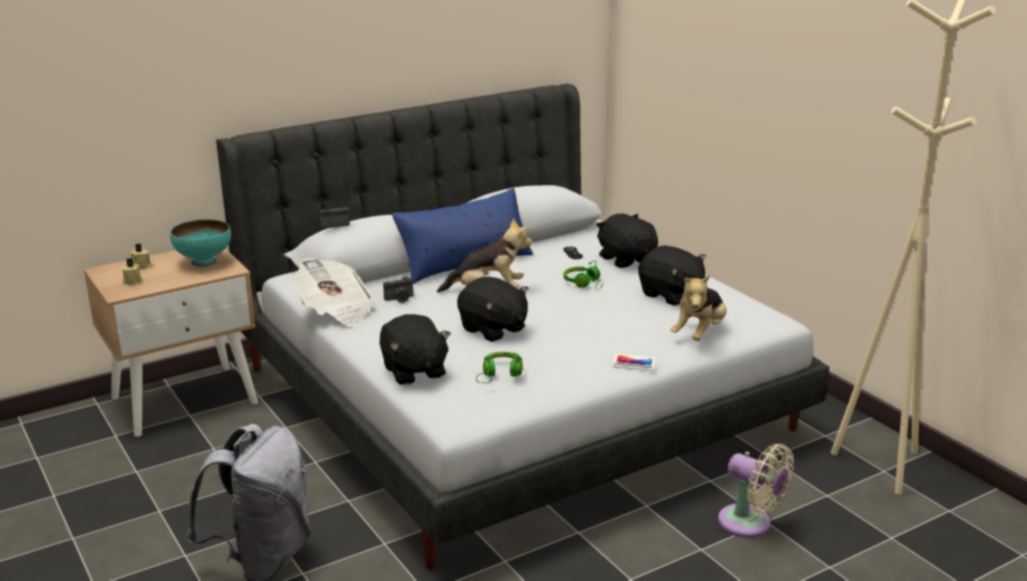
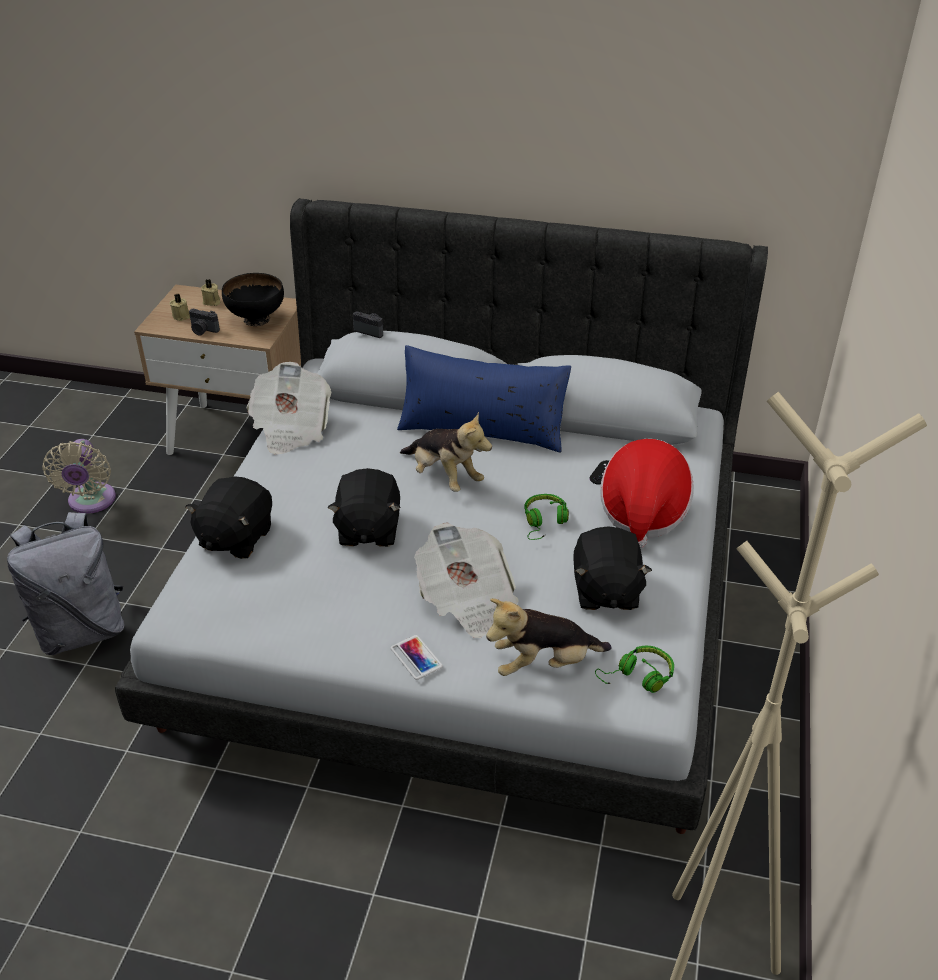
camera: 45 degrees right, 15 degrees up
(203, 262) = (256, 319): turquoise bowl -> black bowl
(400, 299) = (359, 443): camera -> camera (203, 330)
(499, 374) = (279, 590): green headphones -> green headphones (638, 677)
(610, 330) = (466, 600): none -> newspaper
(626, 259) = (643, 512): black plush toy -> hat
(750, 524) = (457, 906): beige fan -> beige fan (91, 502)

